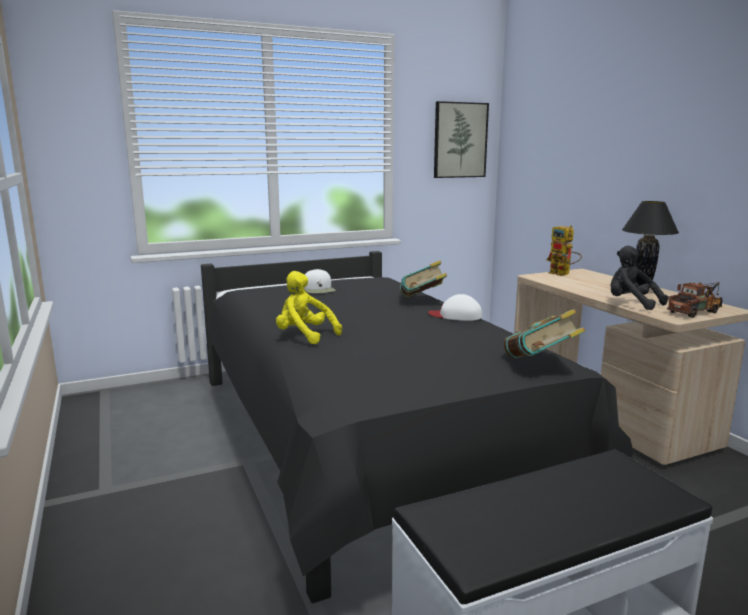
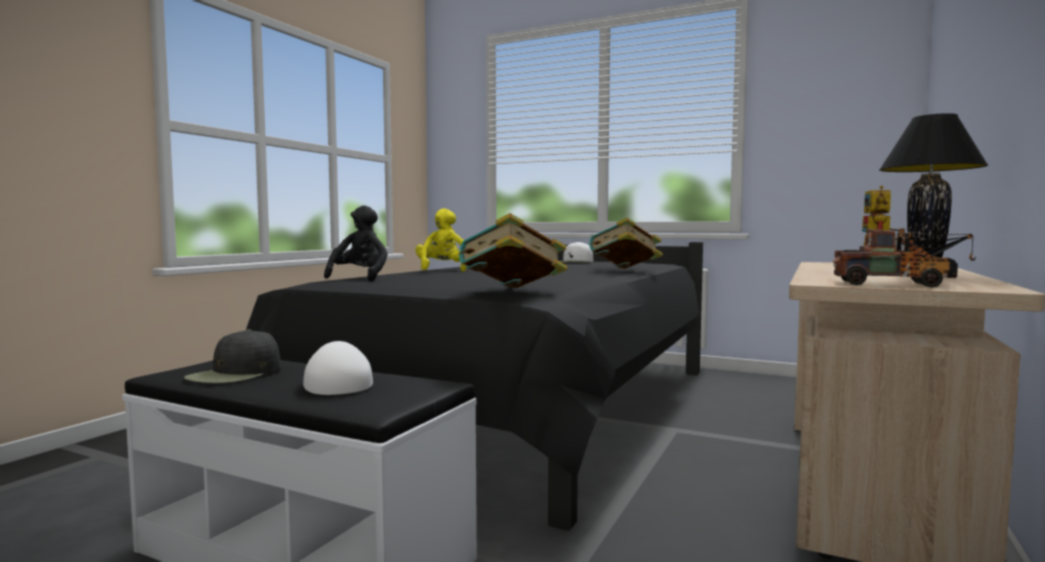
camera: 50 degrees right, 10 degrees down
(456, 315) = (604, 275): white cap -> white cap (337, 382)
(460, 140) = (850, 107): picture -> none
(506, 527) = (235, 374): none -> black cap
(631, 304) = (827, 275): black plush toy -> black plush toy (360, 278)

